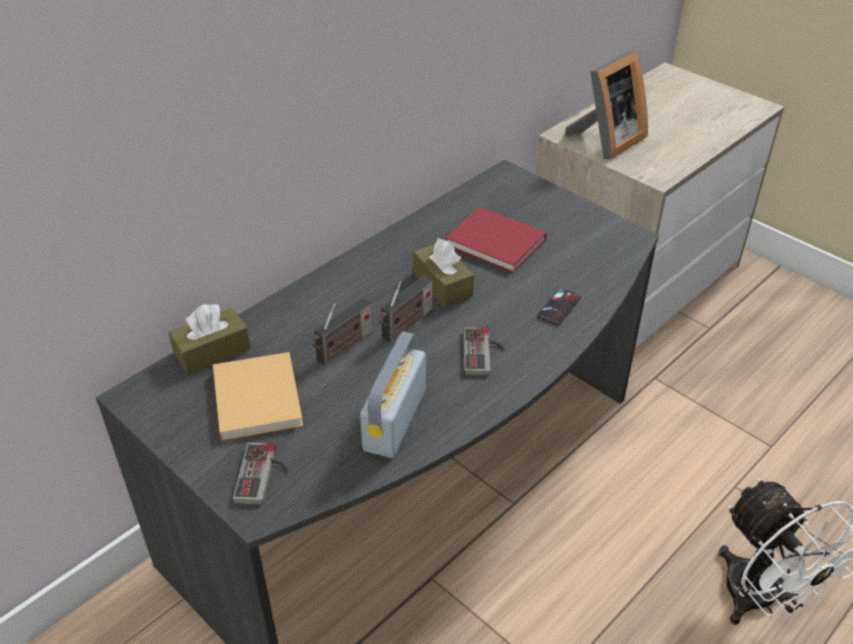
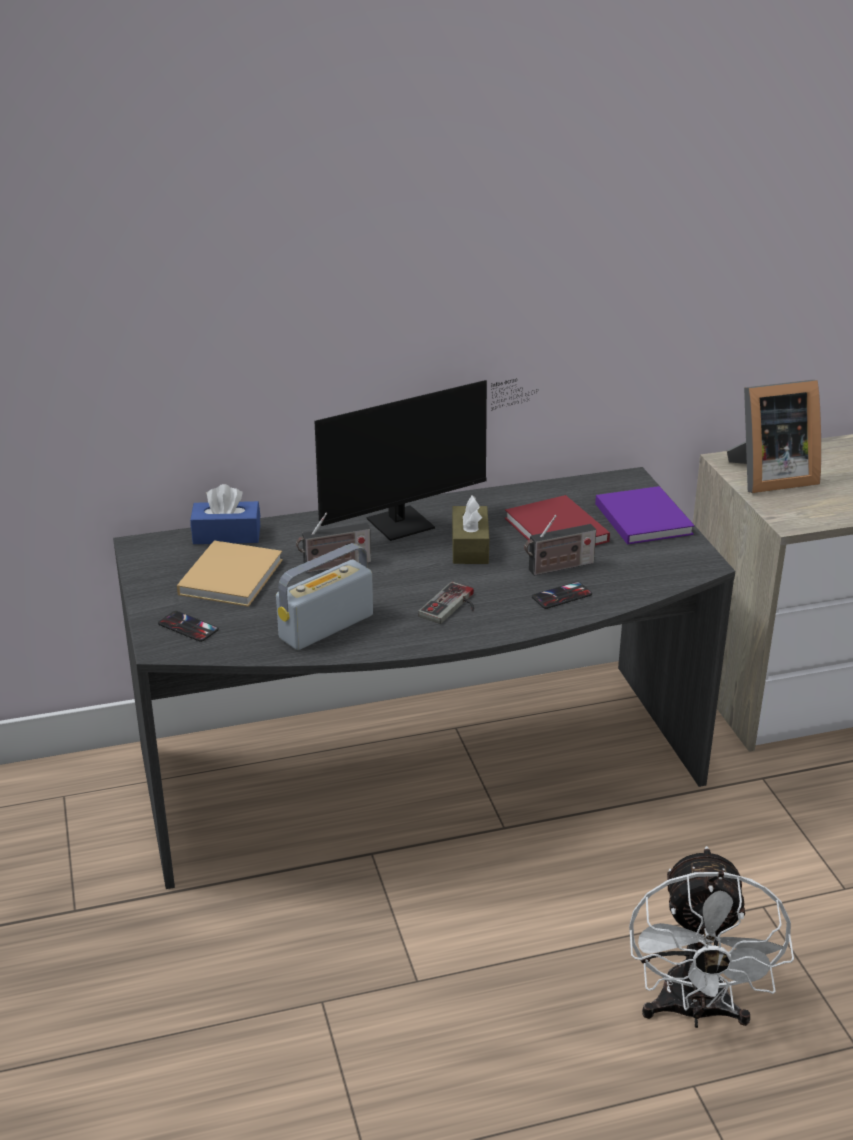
camera: 30 degrees right, 10 degrees down
(212, 351) = (227, 535): brown tissue box -> blue tissue box
(264, 475) = (188, 627): game controller -> phone
(370, 276) = (410, 522): none -> monitor
(406, 325) = (404, 566): radio -> radio (558, 568)
(548, 207) = (642, 517): none -> purple book

